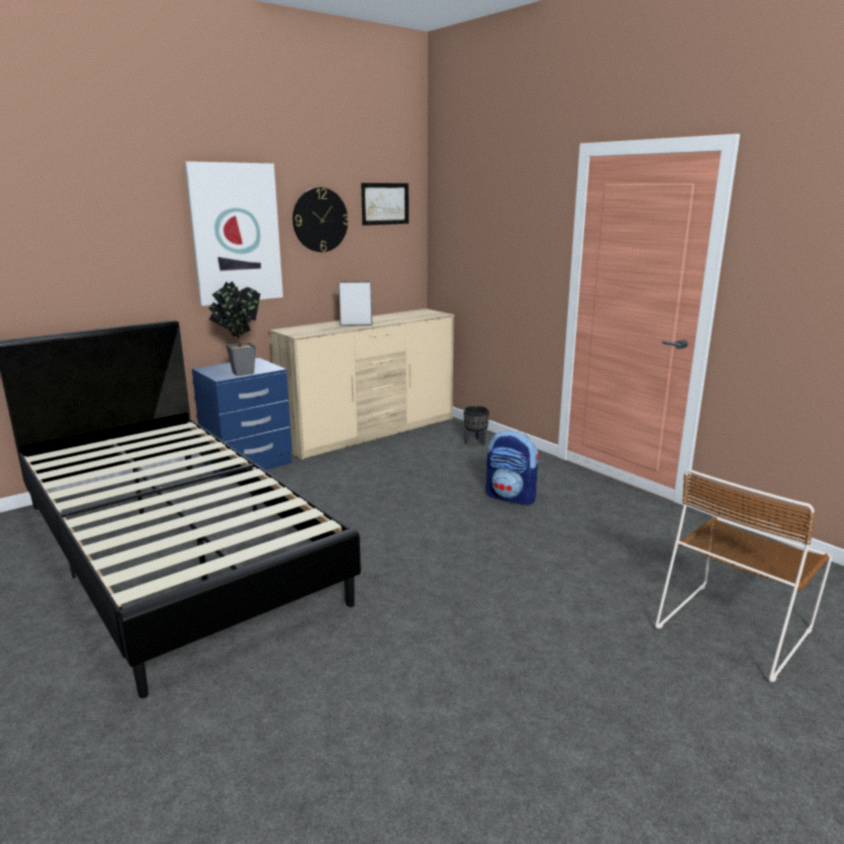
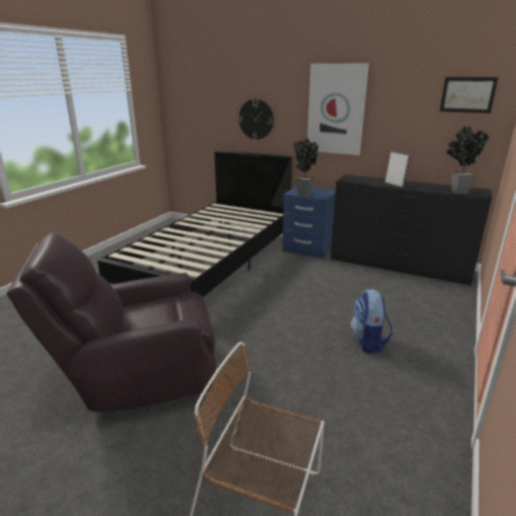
camera: 65 degrees right, 5 degrees up
(320, 220) = (401, 104): wall clock -> wall clock (256, 119)
(371, 432) = (399, 266): beige dresser -> black dresser
(417, 316) = (456, 192): none -> potted plant
(472, 688) = (137, 375): none -> brown armchair
(475, 441) = (445, 305): black planter -> none

